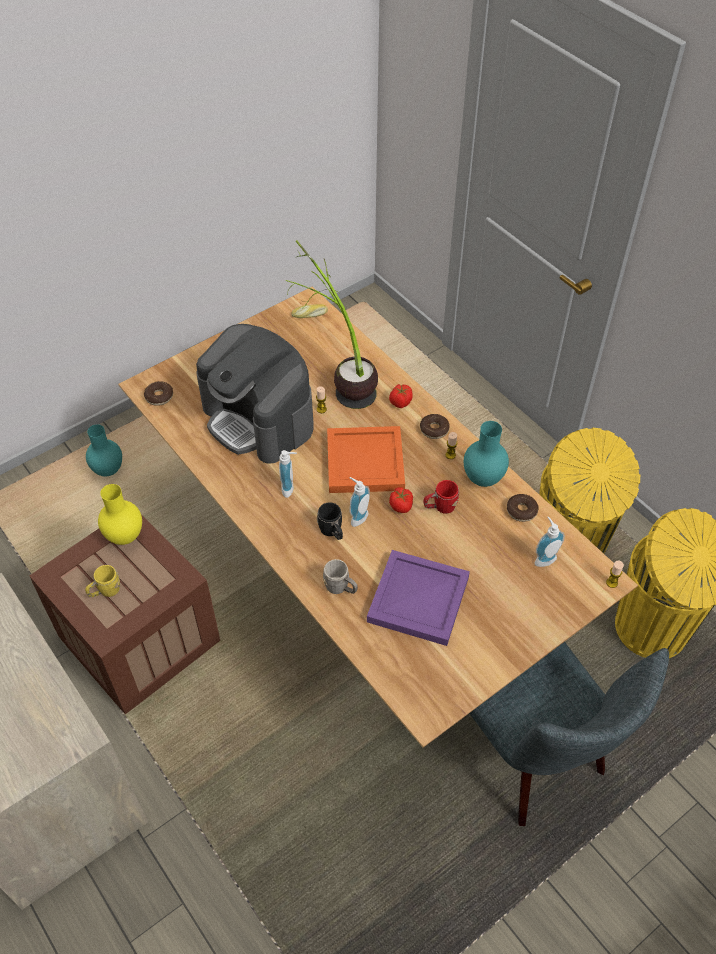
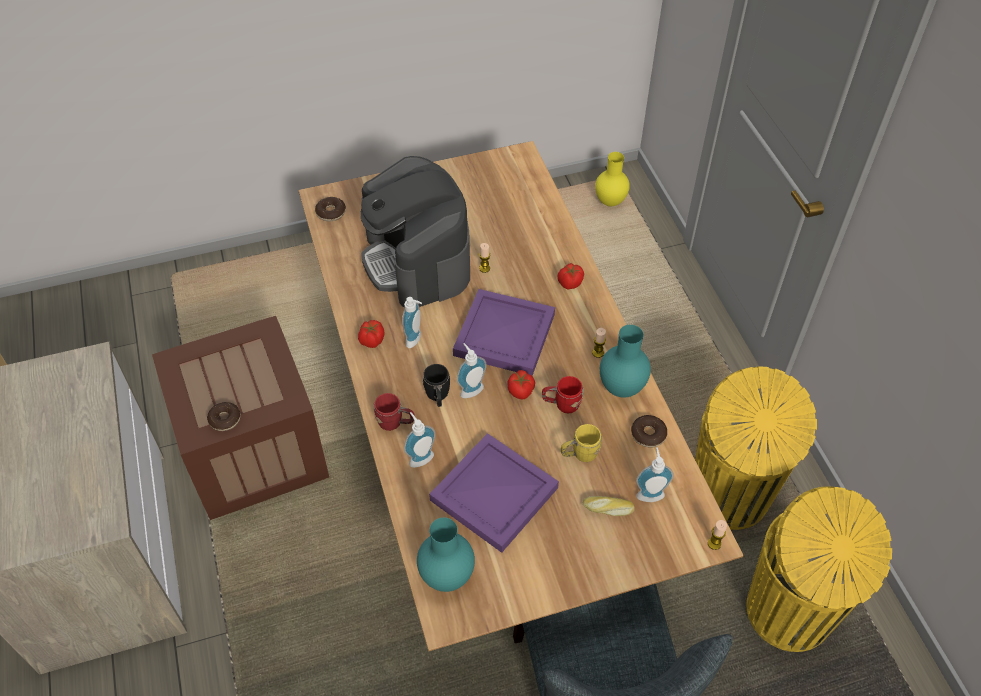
camera: 20 degrees right, 0 degrees up
(105, 591) = (213, 391): yellow mug -> yellow mug (580, 454)
(109, 470) = (296, 279): turquoise vase -> turquoise vase (448, 577)
(124, 536) = (254, 343): yellow vase -> yellow vase (609, 201)
(251, 500) = (372, 341): none -> tomato
(305, 565) = (395, 423): none -> red mug
(309, 314) = (517, 169): bread -> bread (608, 509)
(339, 379) = (517, 242): potted plant -> none
(340, 588) = (420, 457): grey mug -> soap dispenser
(364, 461) = (503, 333): orange tray -> purple tray
(434, 429) = (592, 321): donut -> donut (225, 419)

